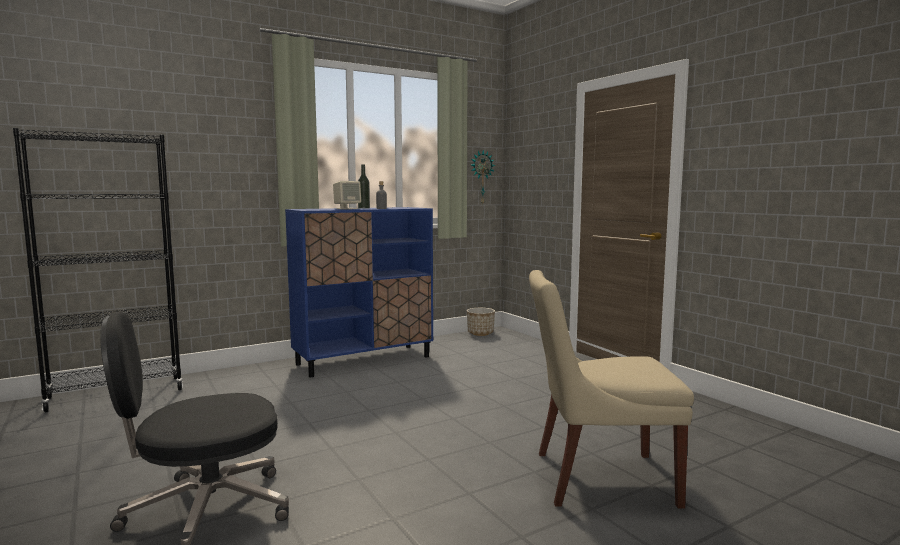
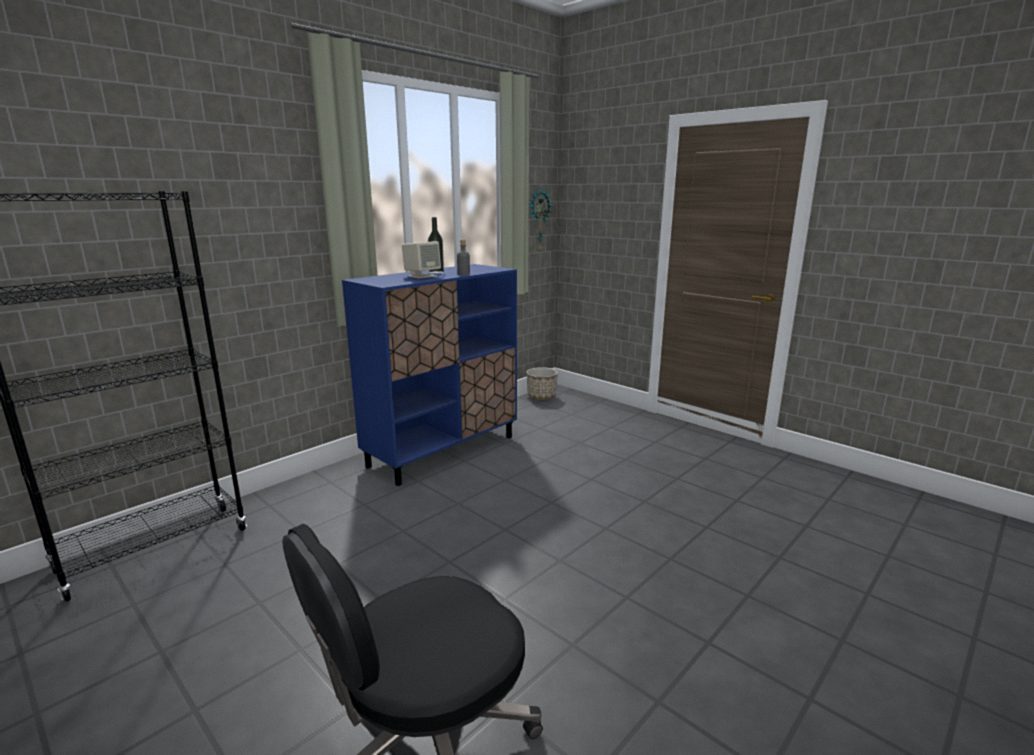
camera: 15 degrees left, 10 degrees up
(598, 478) = (814, 594): beige chair -> none

